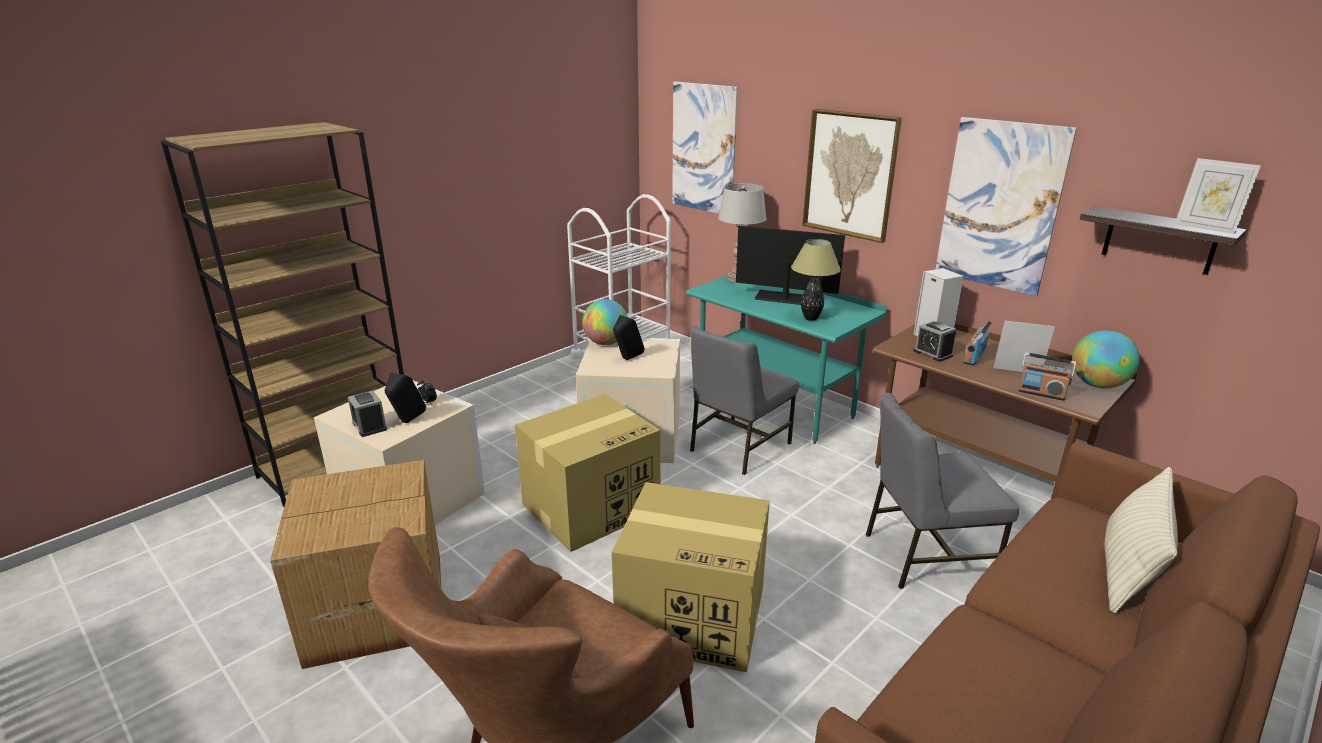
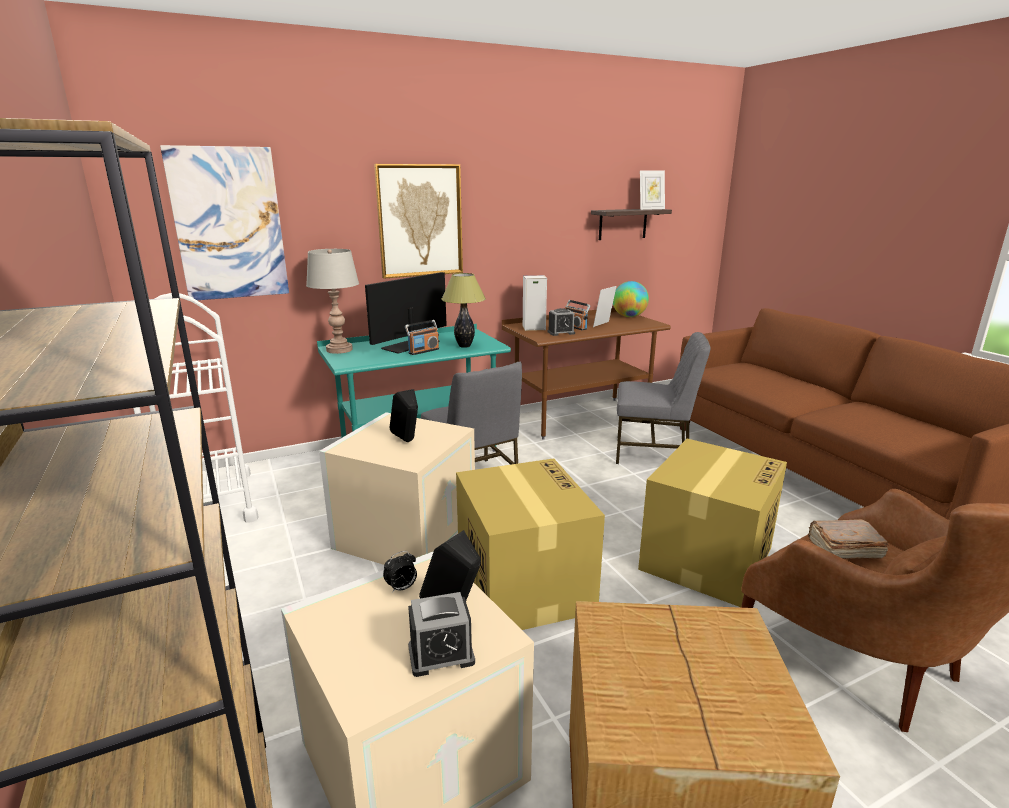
camera: 70 degrees left, 5 degrees down
(577, 619) = (843, 549): none -> brown book
(606, 343) = (351, 446): globe -> none
(925, 555) = (653, 453): grey chair -> grey chair turned 90 degrees counterclockwise
(999, 206) = (539, 222): picture -> none
(1041, 393) = (634, 326): radio -> radio (423, 351)
(1128, 569) = (770, 373): beige pillow -> none

